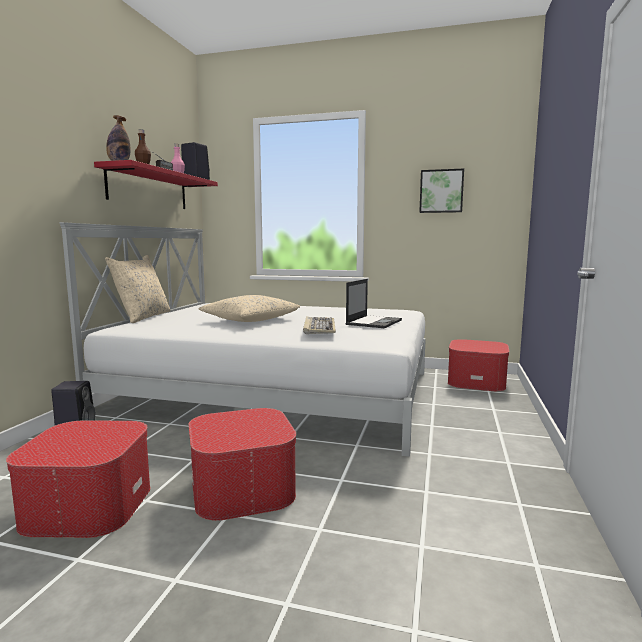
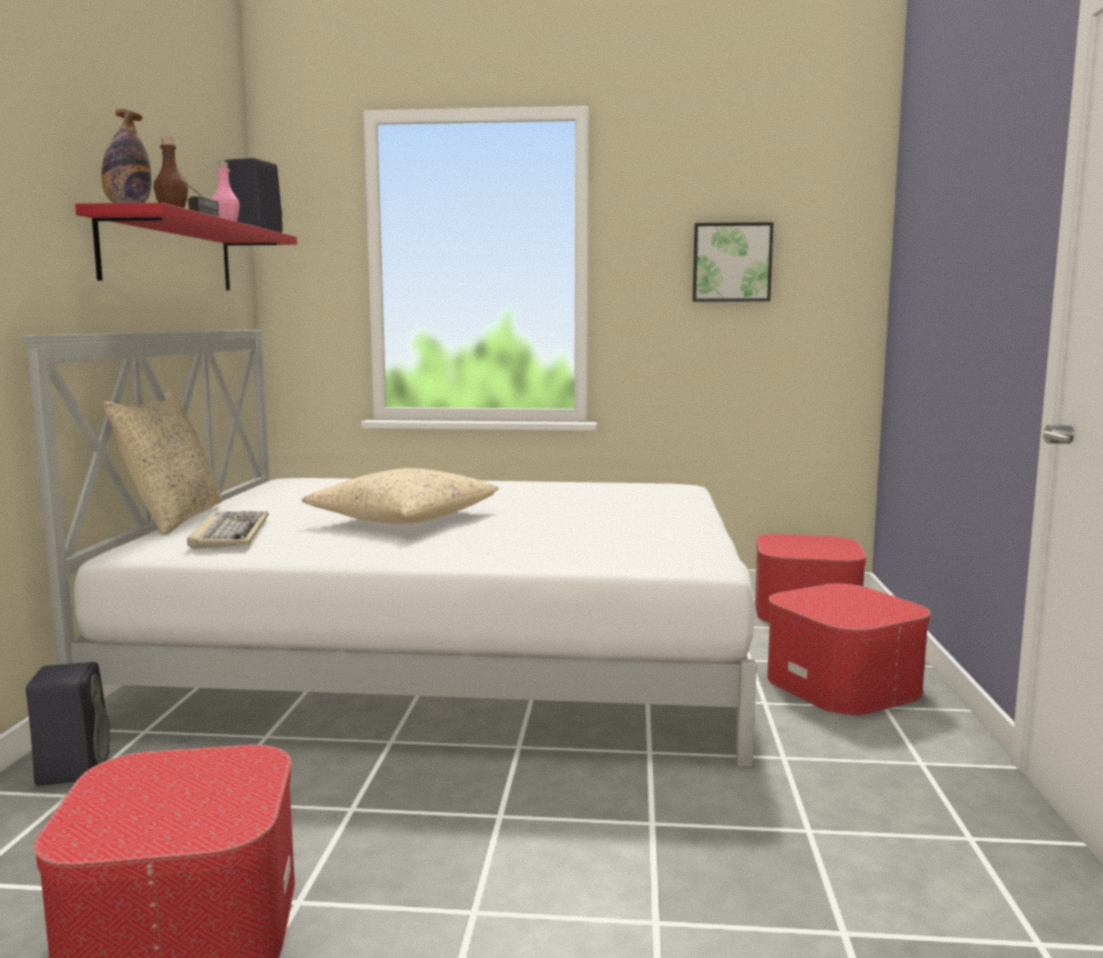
camera: 10 degrees left, 0 degrees up
(243, 488) = (478, 858): ottoman -> ottoman (843, 684)
(319, 328) = (556, 532): keyboard -> keyboard (230, 533)
(374, 322) = (645, 515): laptop -> none

